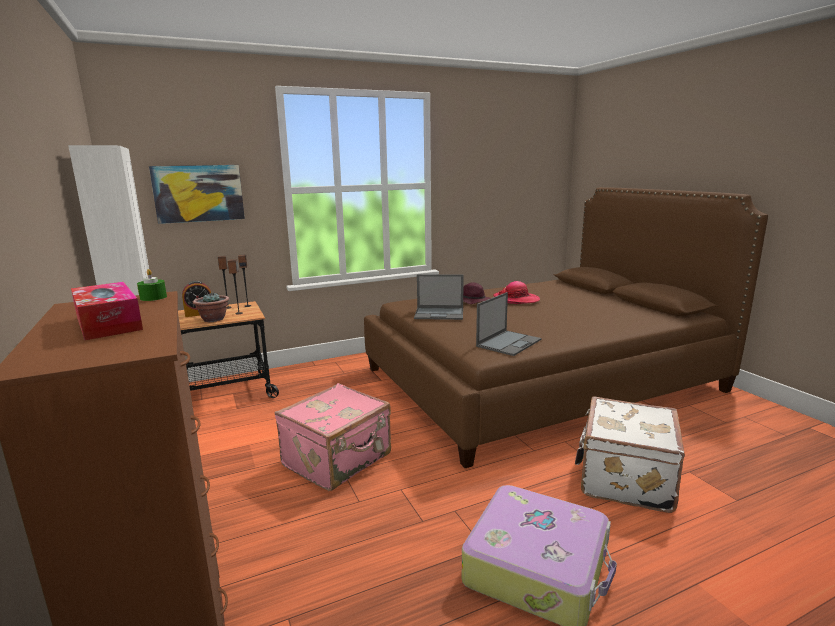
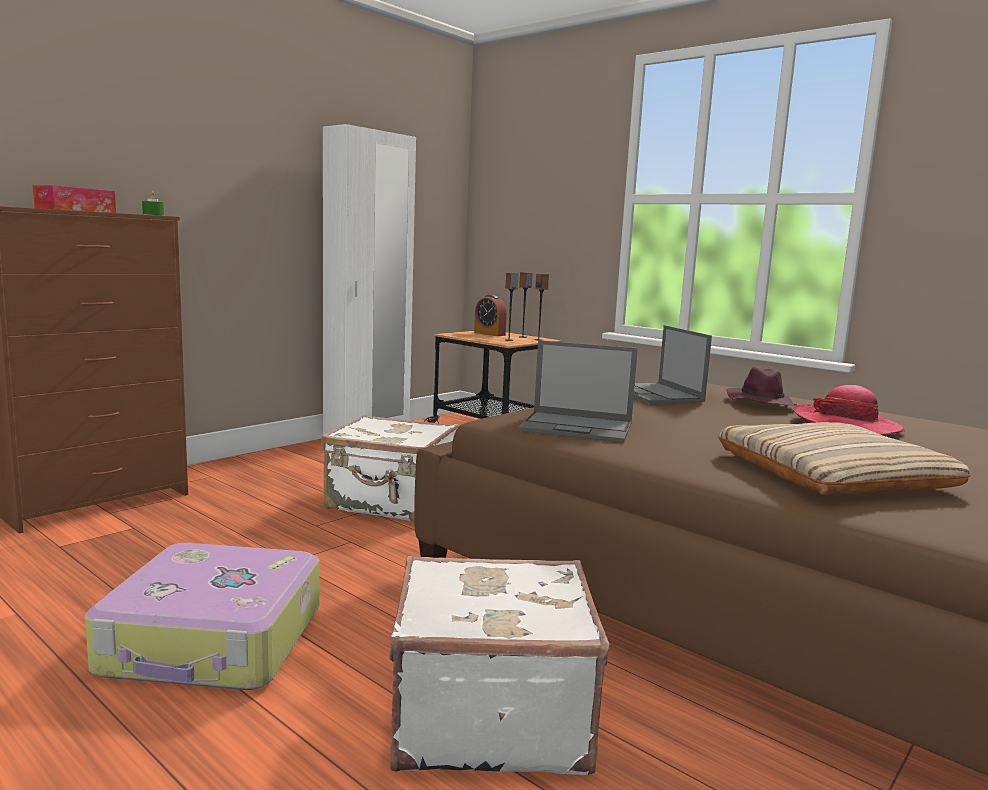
camera: 65 degrees right, 5 degrees down
(198, 193) = (538, 199): picture -> none
(213, 319) = (477, 337): potted plant -> none
(338, 460) = (391, 503): pink suitcase -> white suitcase
(590, 319) = (832, 473): none -> beige pillow

